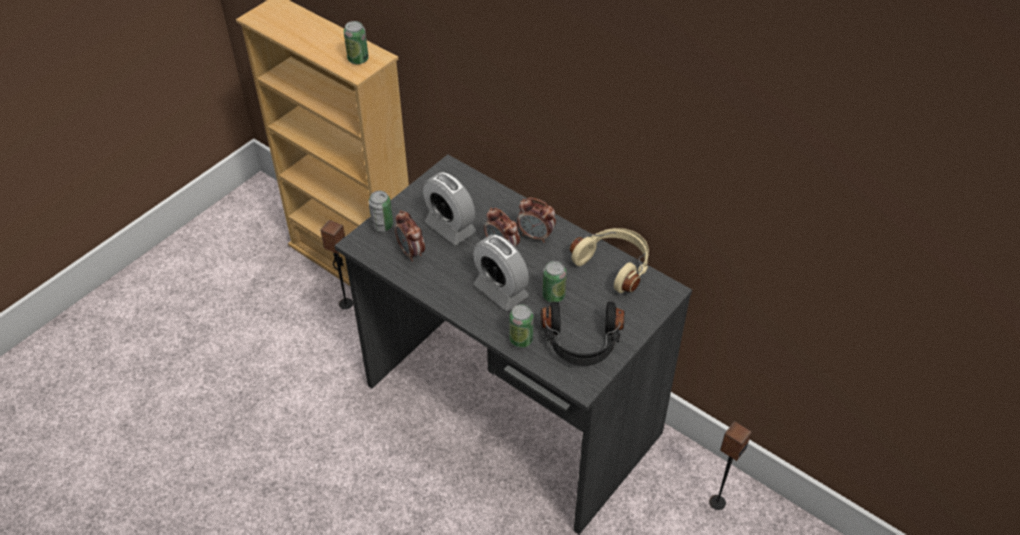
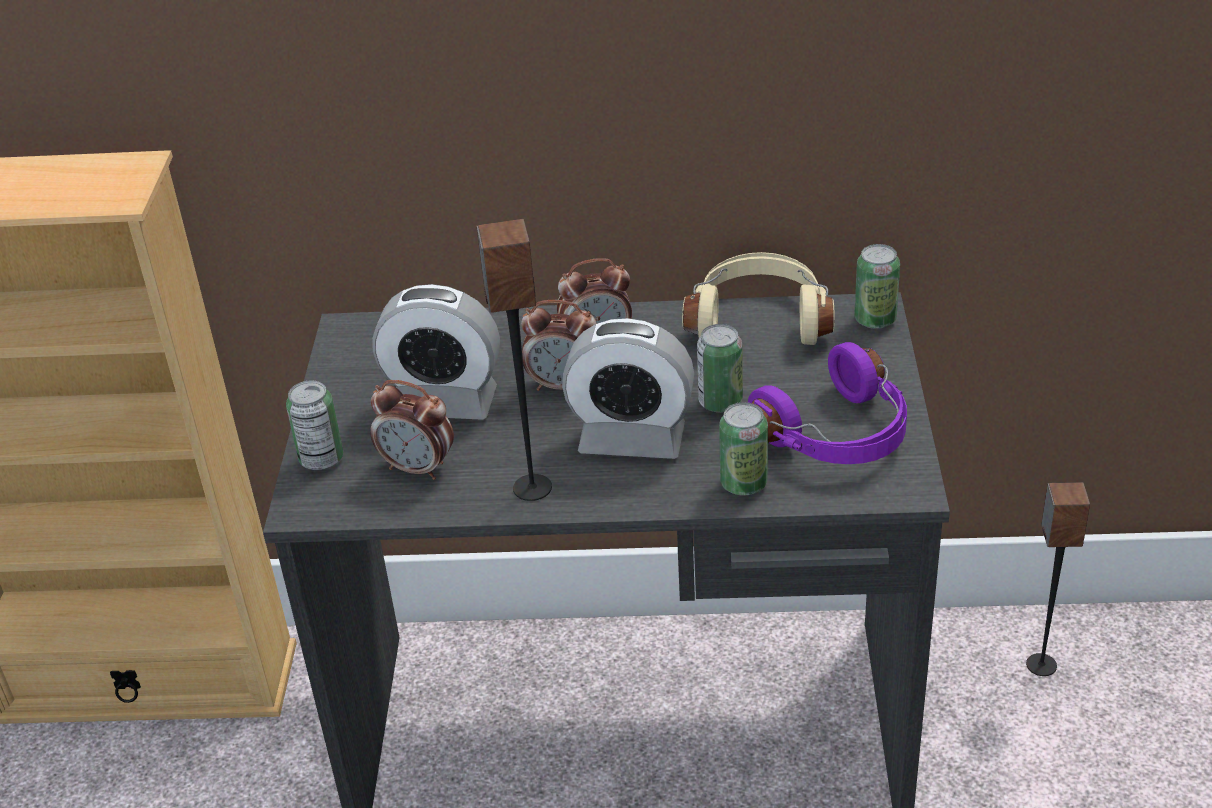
camera: 35 degrees left, 10 degrees down
(345, 303) = (188, 751): speaker -> speaker (531, 488)
(358, 59) = (101, 181): can -> can (875, 319)
(582, 343) = (837, 436): black headphones -> purple headphones

